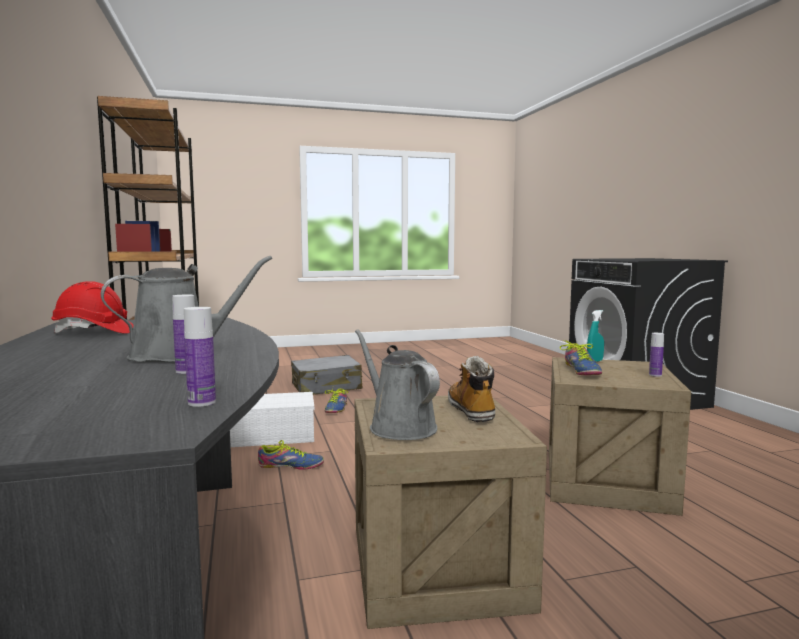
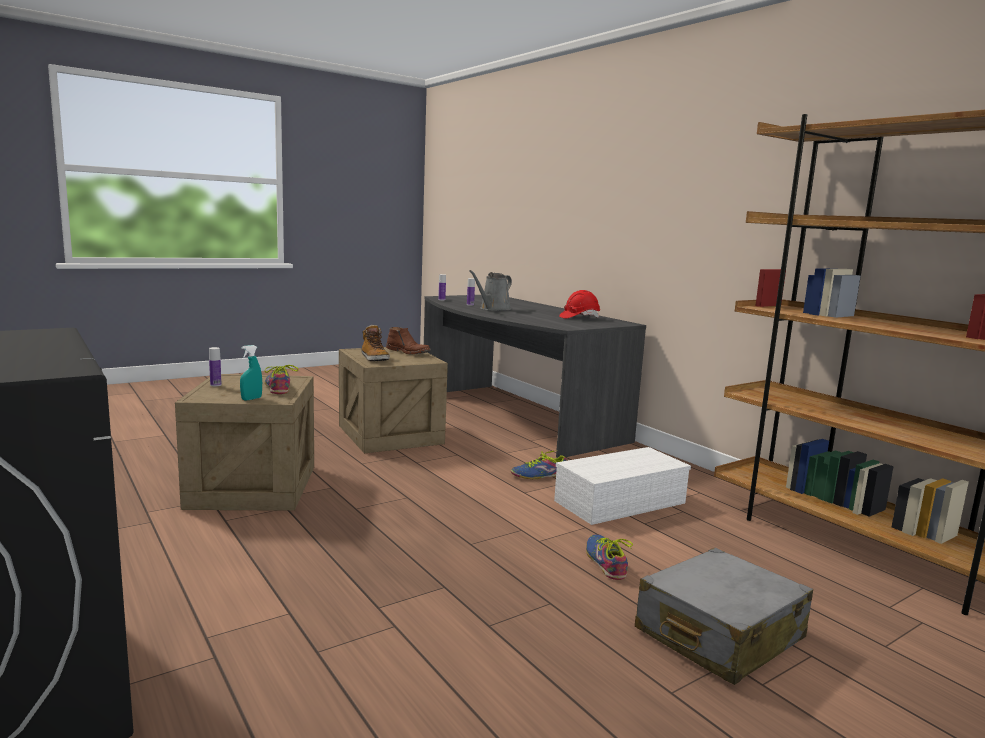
camera: 160 degrees right, 5 degrees up
(398, 427) = (408, 352): grey watering can -> brown boot

